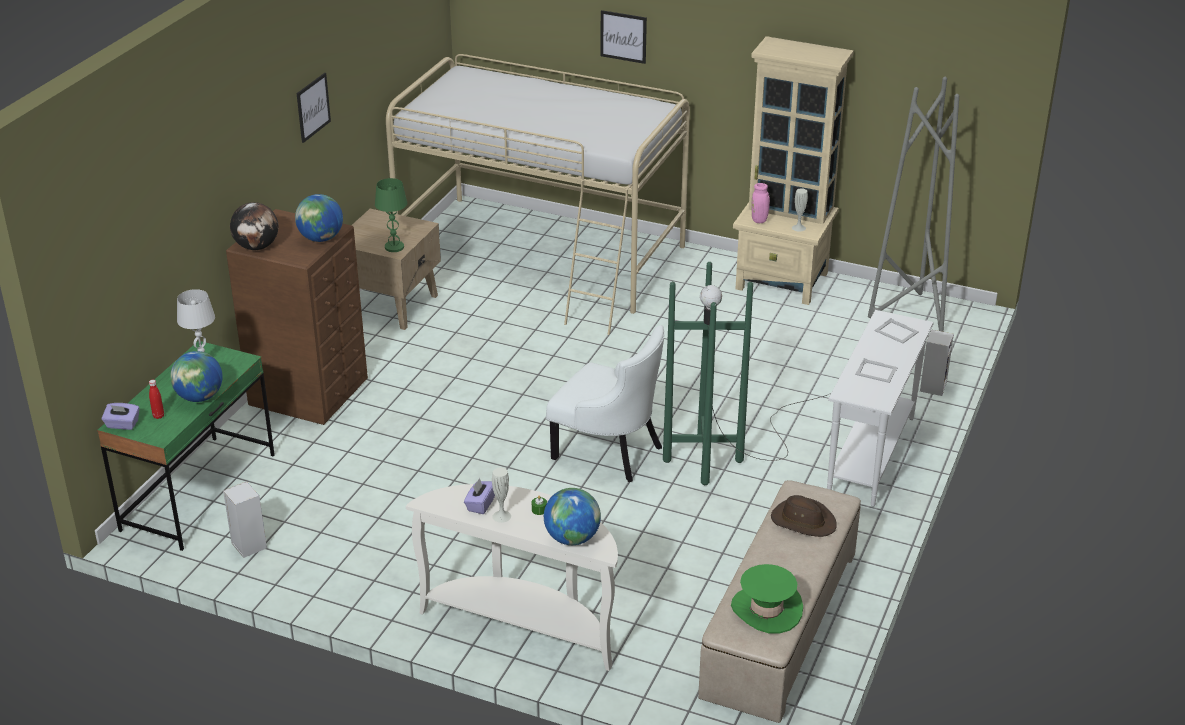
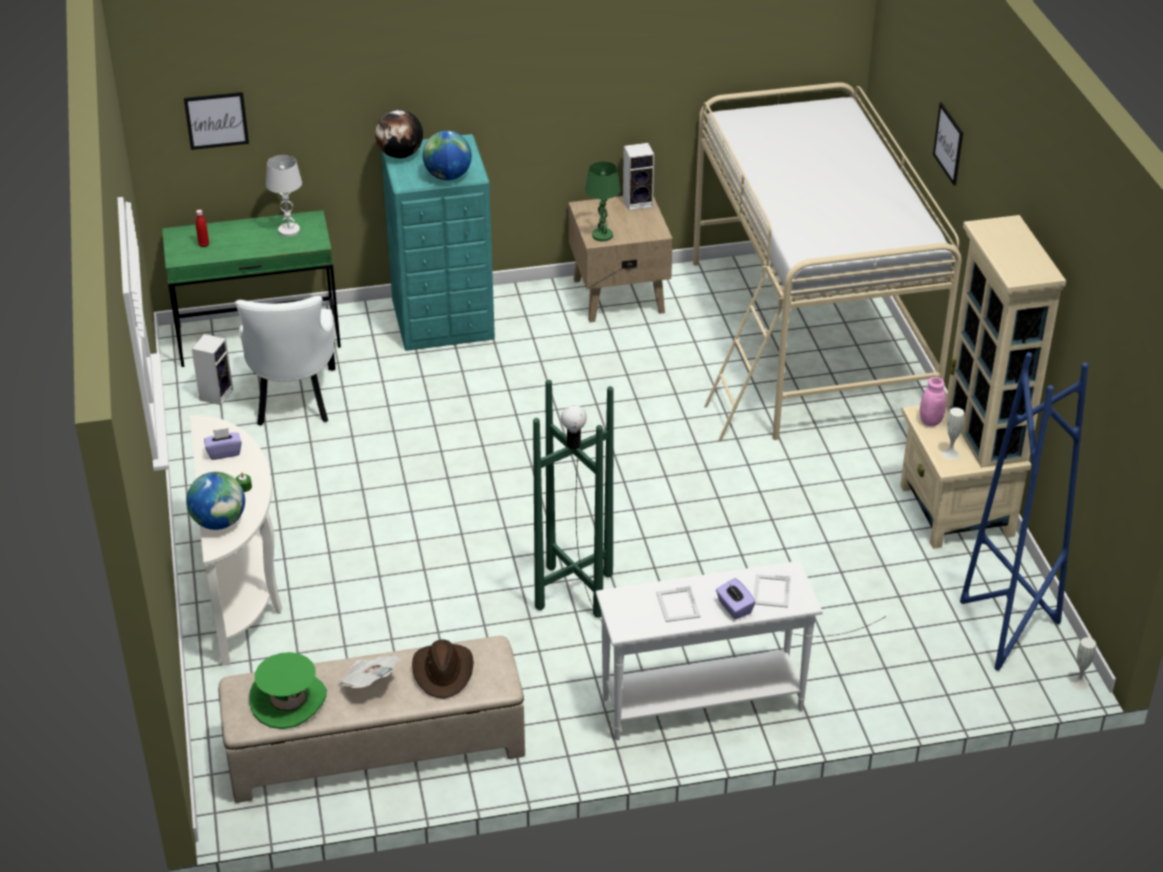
camera: 55 degrees right, 5 degrees up
(122, 425) = (178, 235): purple tissue box -> purple tissue box (734, 608)
(199, 397) = (246, 250): globe -> none
(309, 392) = (443, 320): brown dresser -> turquoise dresser
(313, 107) = (565, 57): picture -> picture (216, 120)
(501, 516) = (217, 471): white vase -> white vase (1079, 683)
(606, 452) = (528, 525): white chair -> white chair (293, 395)
(782, 560) = (369, 682): none -> newspaper
(910, 315) = (1006, 632): grey clothes rack -> blue clothes rack
(932, 386) = (881, 702): speaker -> speaker (638, 202)

